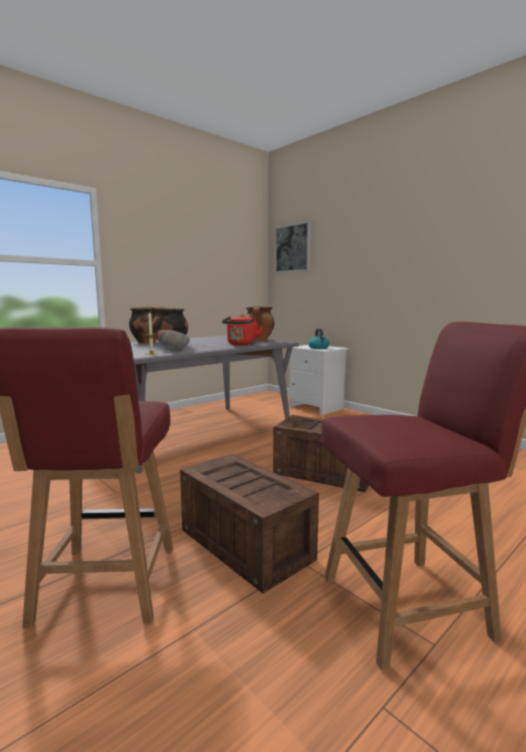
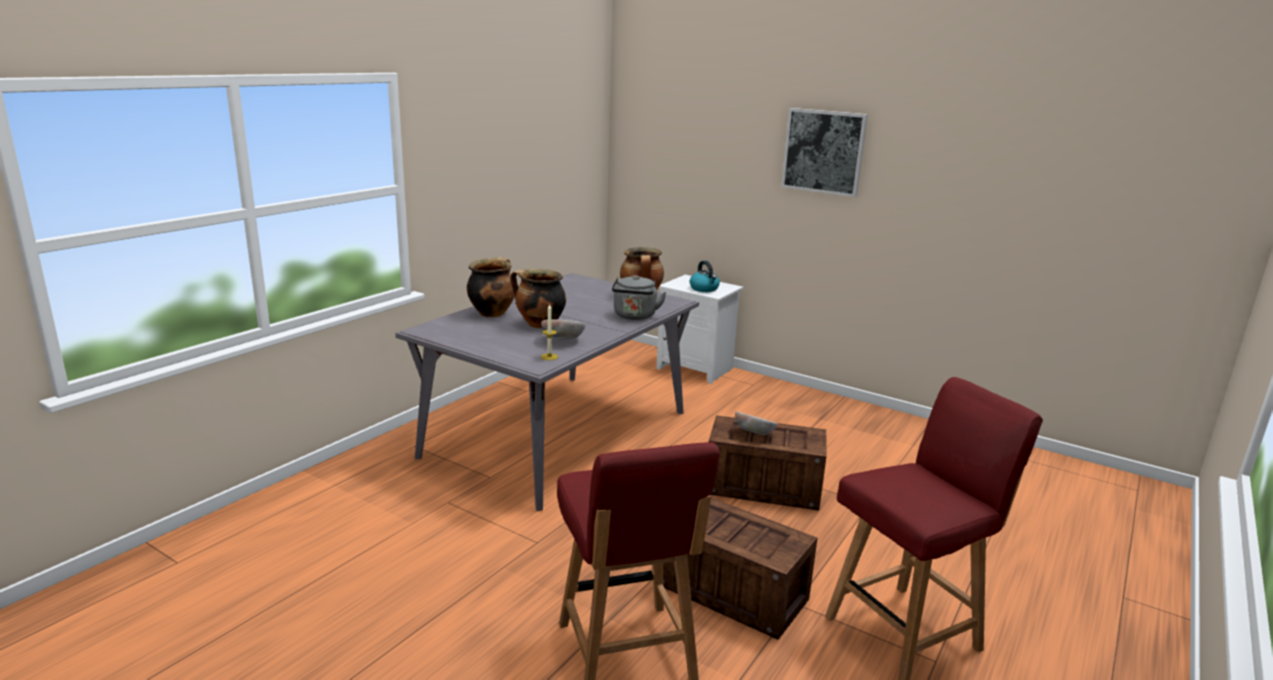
camera: 15 degrees left, 10 degrees up
(242, 345) = (634, 316): red kettle -> grey kettle
(293, 248) = (656, 126): picture -> picture (823, 151)
(314, 425) = (753, 434): none -> bowl

